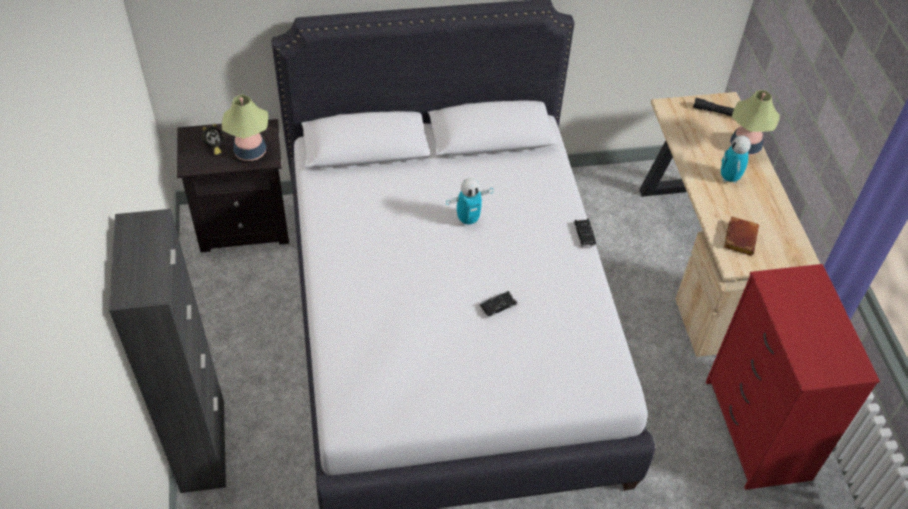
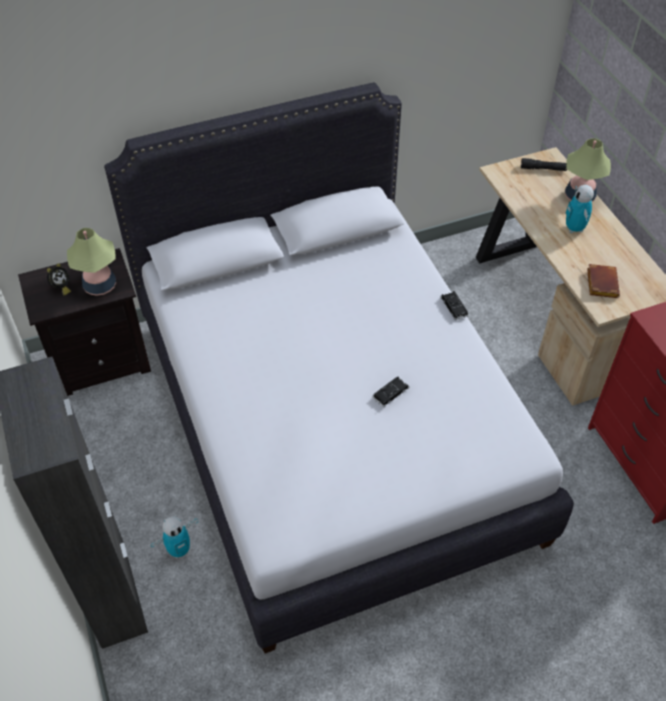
camera: 10 degrees left, 0 degrees up
(468, 220) = (337, 314): toy robot -> toy robot (179, 550)

